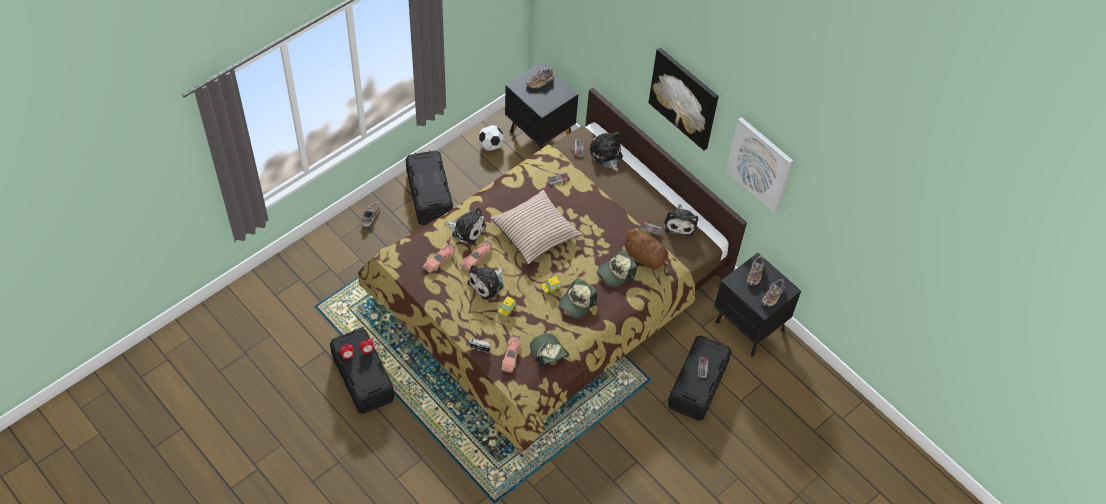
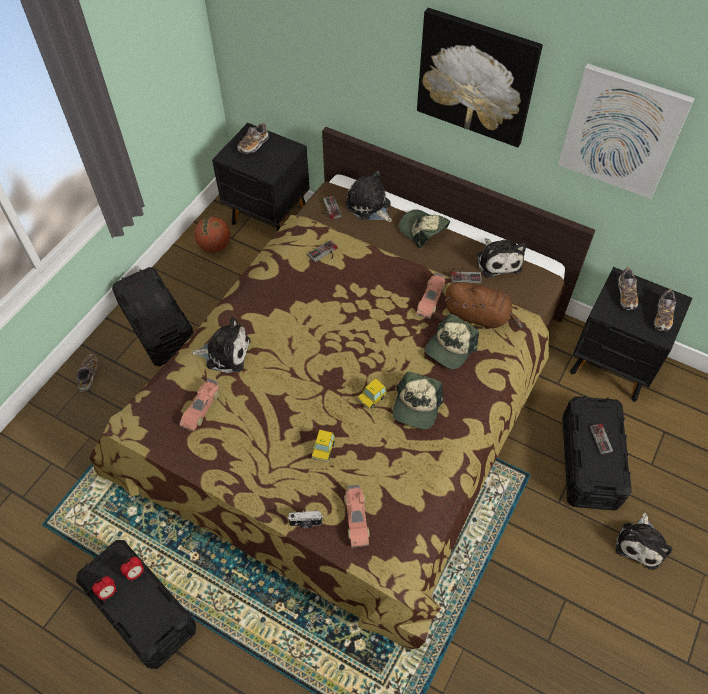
camera: 15 degrees left, 0 degrees up
(476, 258) = (252, 387): toy car -> toy car (431, 299)
(487, 284) = (281, 420): plush toy -> plush toy (641, 543)
(491, 146) = (215, 246): football -> basketball
(535, 232) = (320, 328): pillow -> none
(548, 353) = (407, 495): cap -> cap (423, 230)

